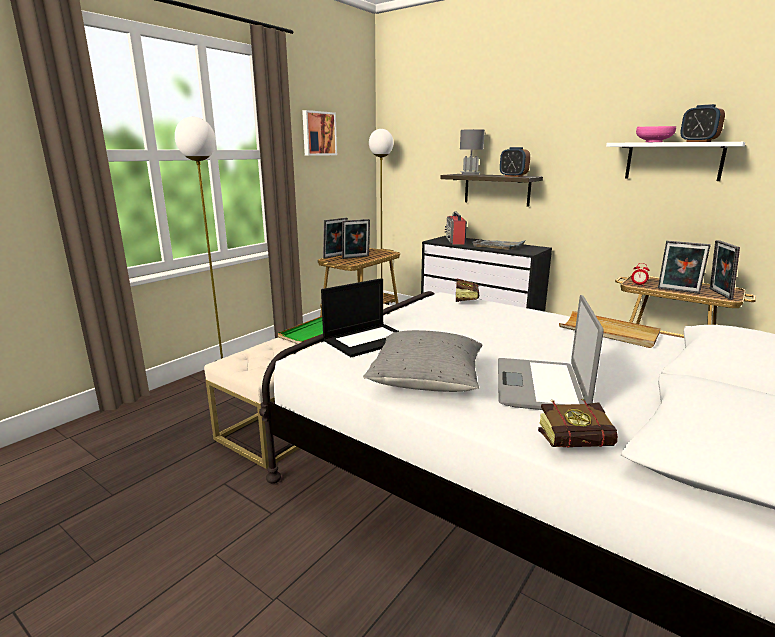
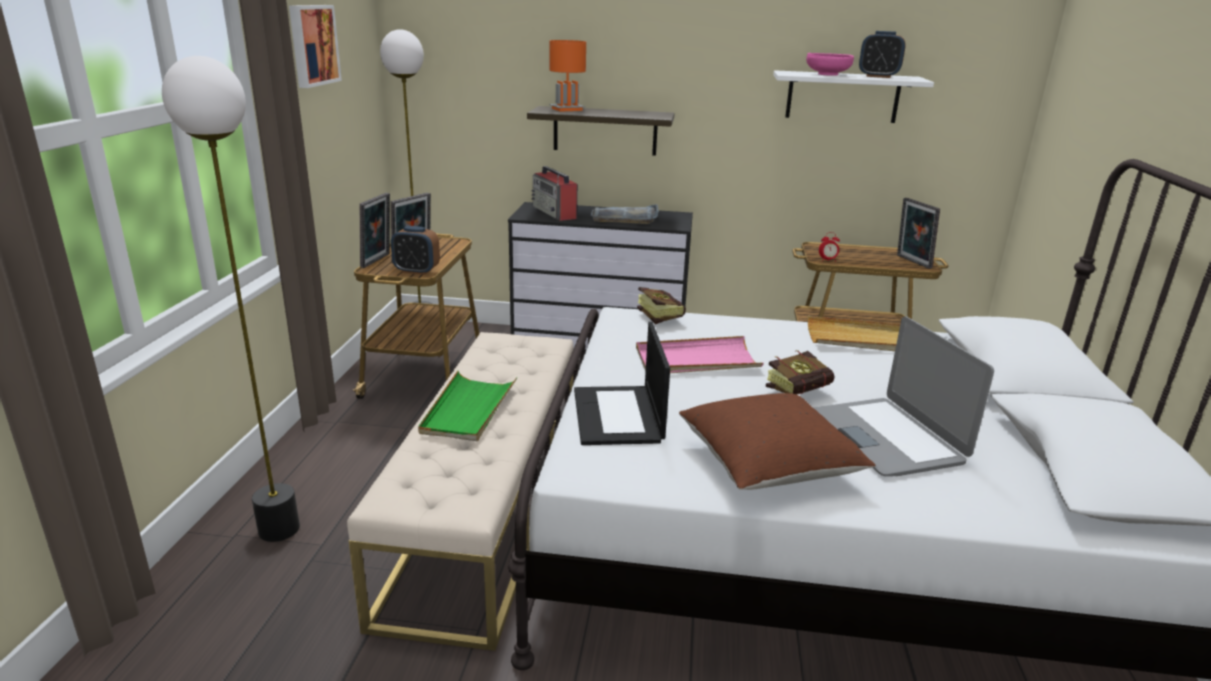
camera: 30 degrees left, 5 degrees up
(368, 339) = (618, 416): laptop -> laptop turned 150 degrees clockwise
(426, 380) = (768, 465): grey pillow -> brown pillow
(459, 323) = (696, 360): none -> pink tray
(470, 174) = (567, 109): grey table lamp -> orange table lamp
(513, 176) = (642, 115): alarm clock -> alarm clock (416, 271)
(581, 446) = (1003, 507): book -> book (802, 391)
(678, 291) = (872, 263): picture frame -> none

